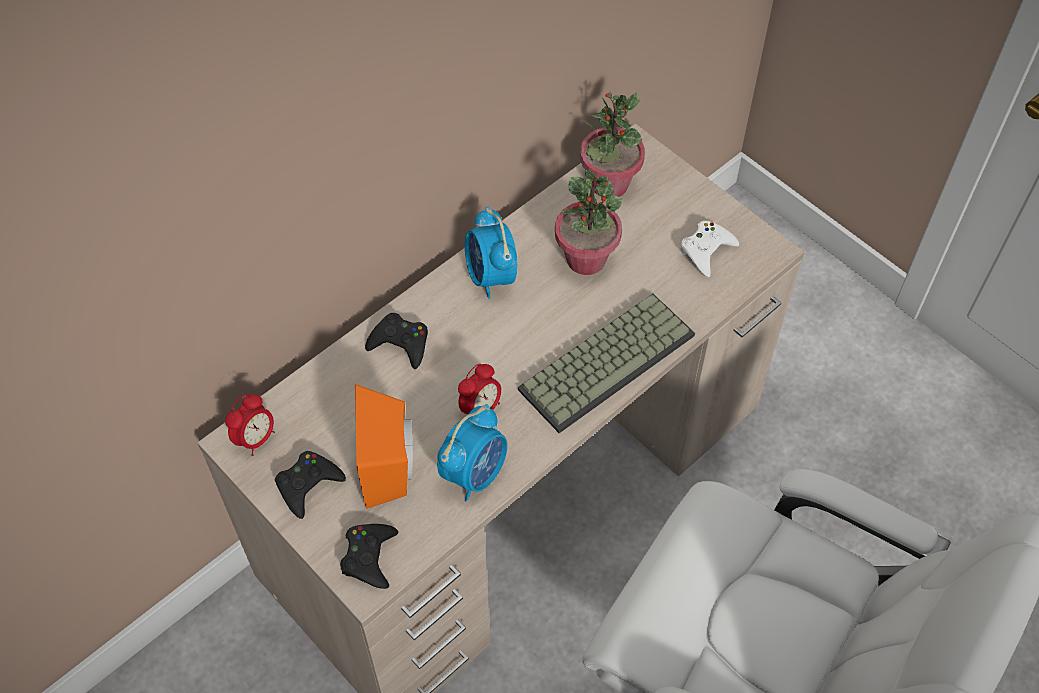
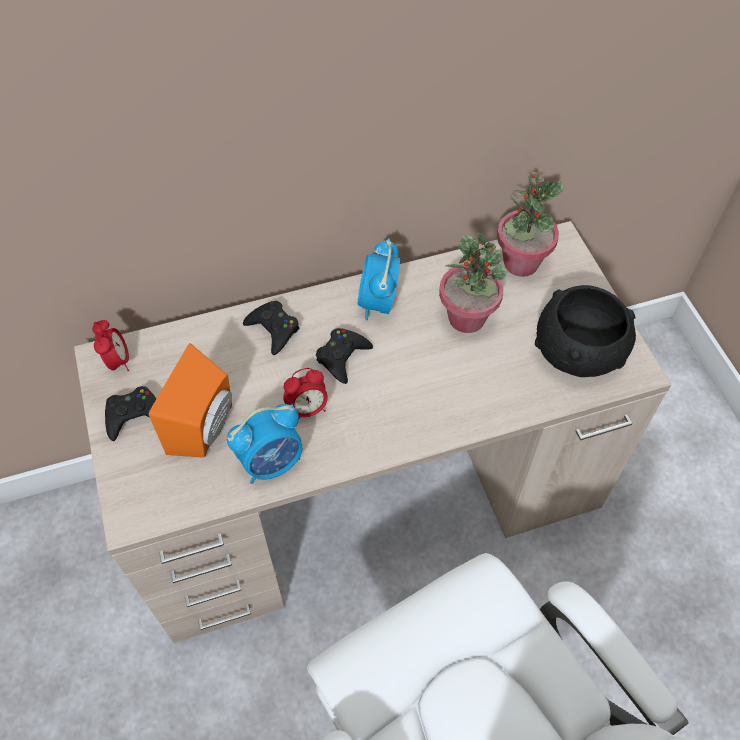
camera: 25 degrees right, 0 degrees up
(255, 438) = (117, 361): alarm clock -> alarm clock turned 75 degrees counterclockwise
(369, 557) = (146, 497): black game controller -> black game controller (342, 357)
(606, 359) = (438, 410): keyboard -> none
(706, 251) = (578, 350): white game controller -> black bowl

